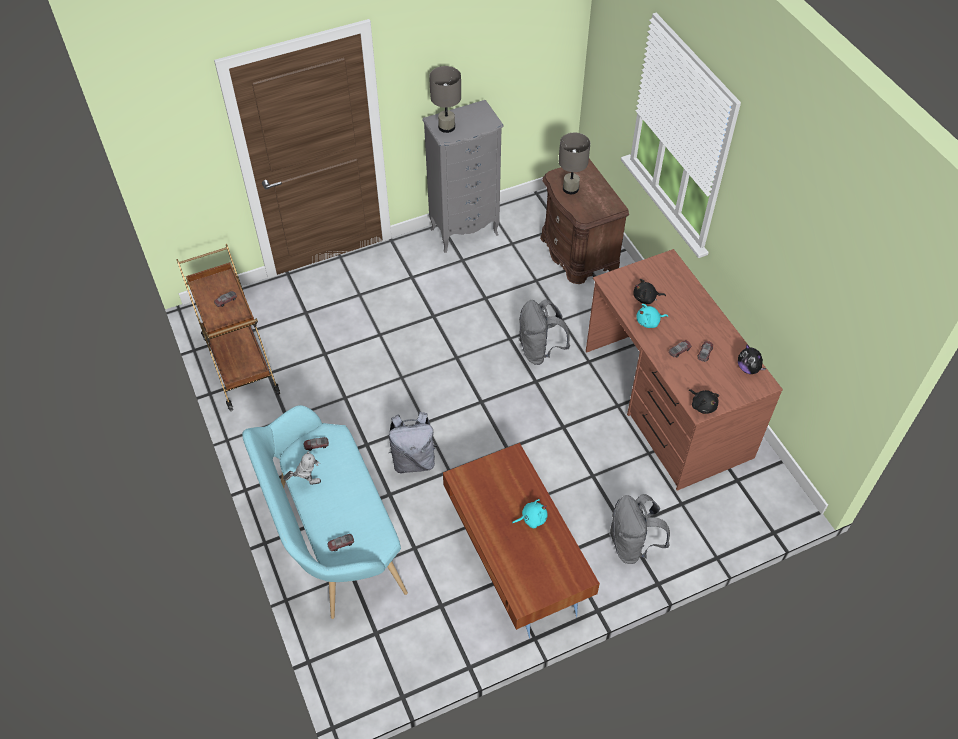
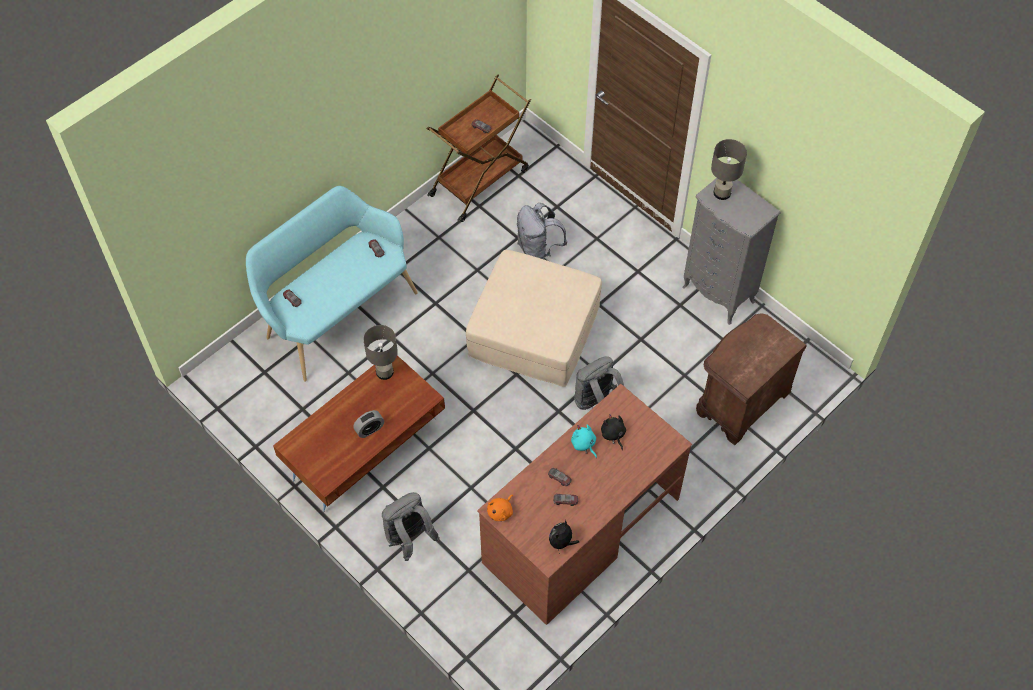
camera: 70 degrees right, 5 degrees up
(306, 481) = (340, 255): toy robot -> none
(413, 460) = (433, 343): grey backpack -> grey backpack (538, 250)
(438, 372) = (534, 330): none -> beige ottoman
(532, 519) = (369, 429): turquoise plush toy -> alarm clock
(571, 188) = (751, 340): grey table lamp -> grey table lamp (385, 372)
(702, 405) = (501, 511): black plush toy -> orange plush toy

